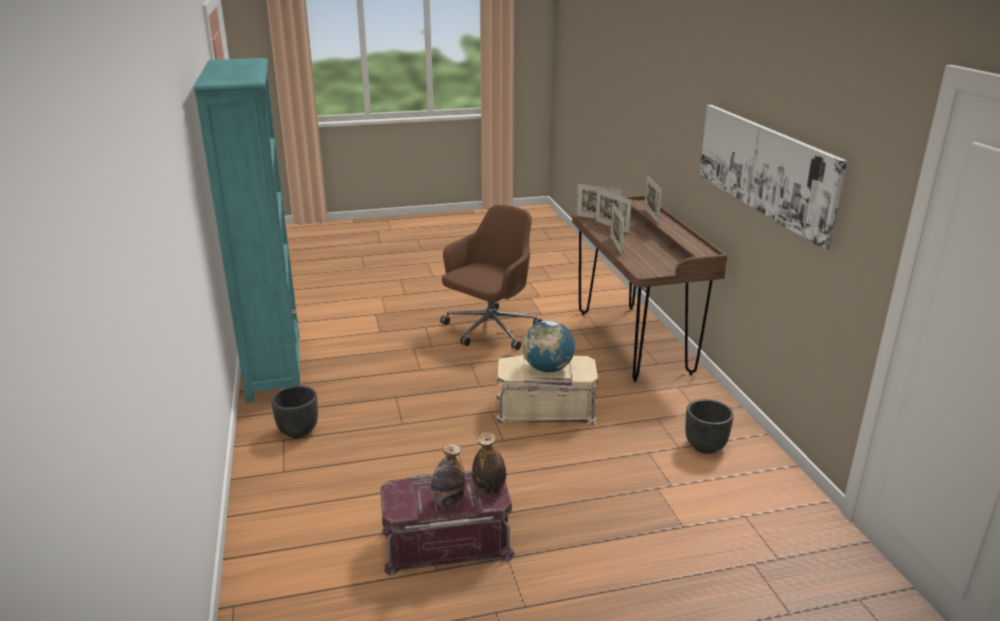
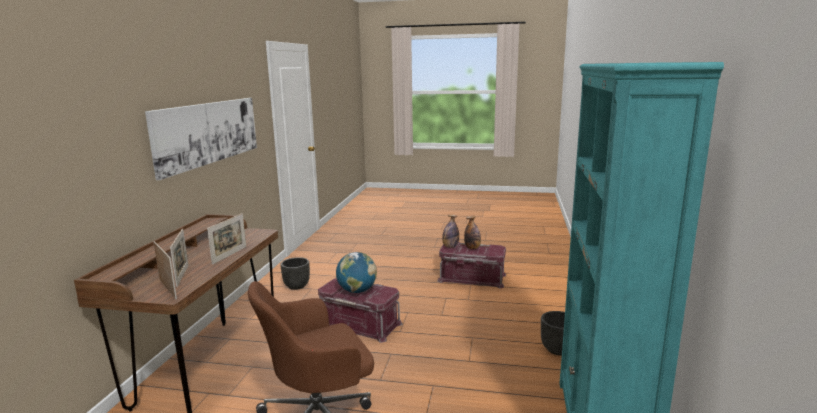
camera: 155 degrees left, 10 degrees down
(545, 410) = (360, 324): beige storage box -> red storage box
(651, 215) = (149, 255): picture frame -> none

